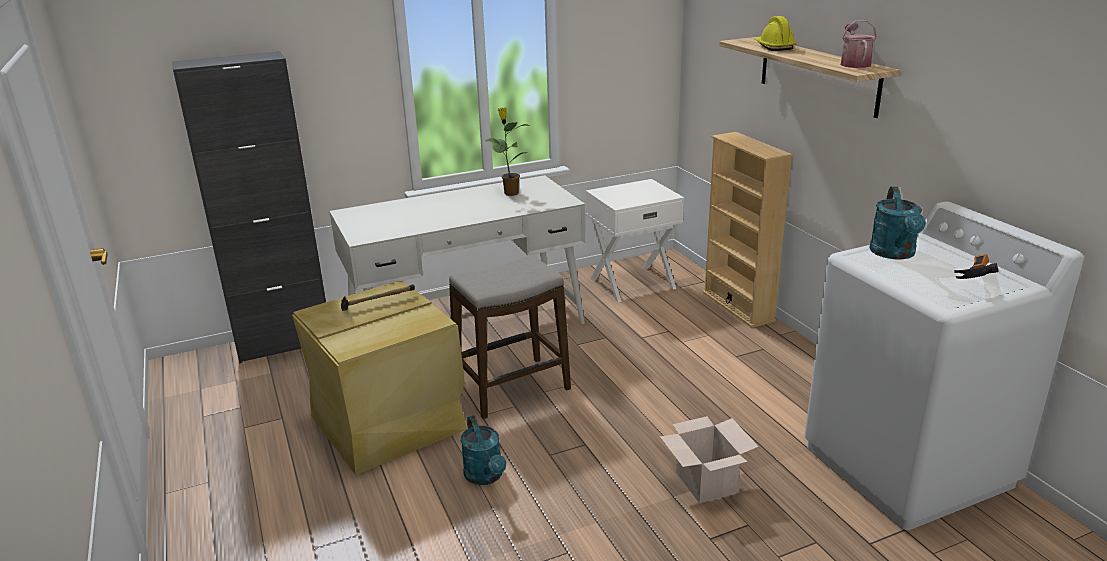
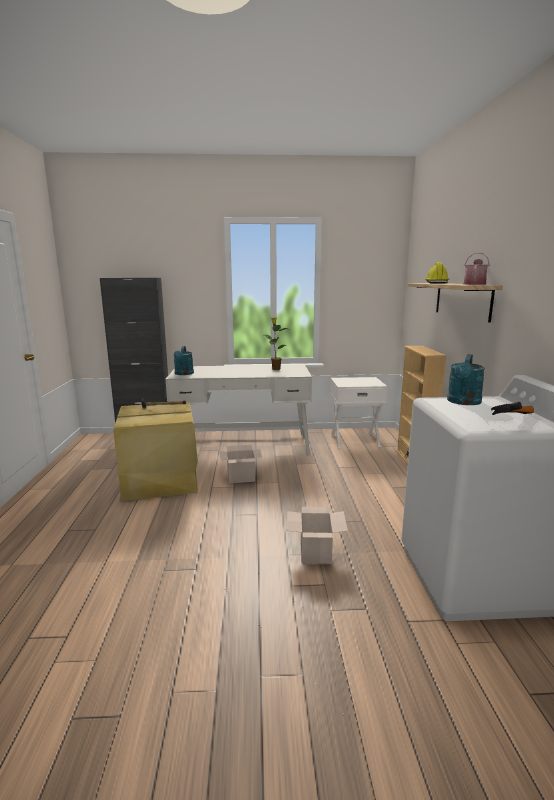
camera: 20 degrees right, 10 degrees down
(486, 477) = (186, 517): turquoise watering can -> turquoise watering can (183, 374)
(512, 388) = (240, 478): stool -> cardboard box

